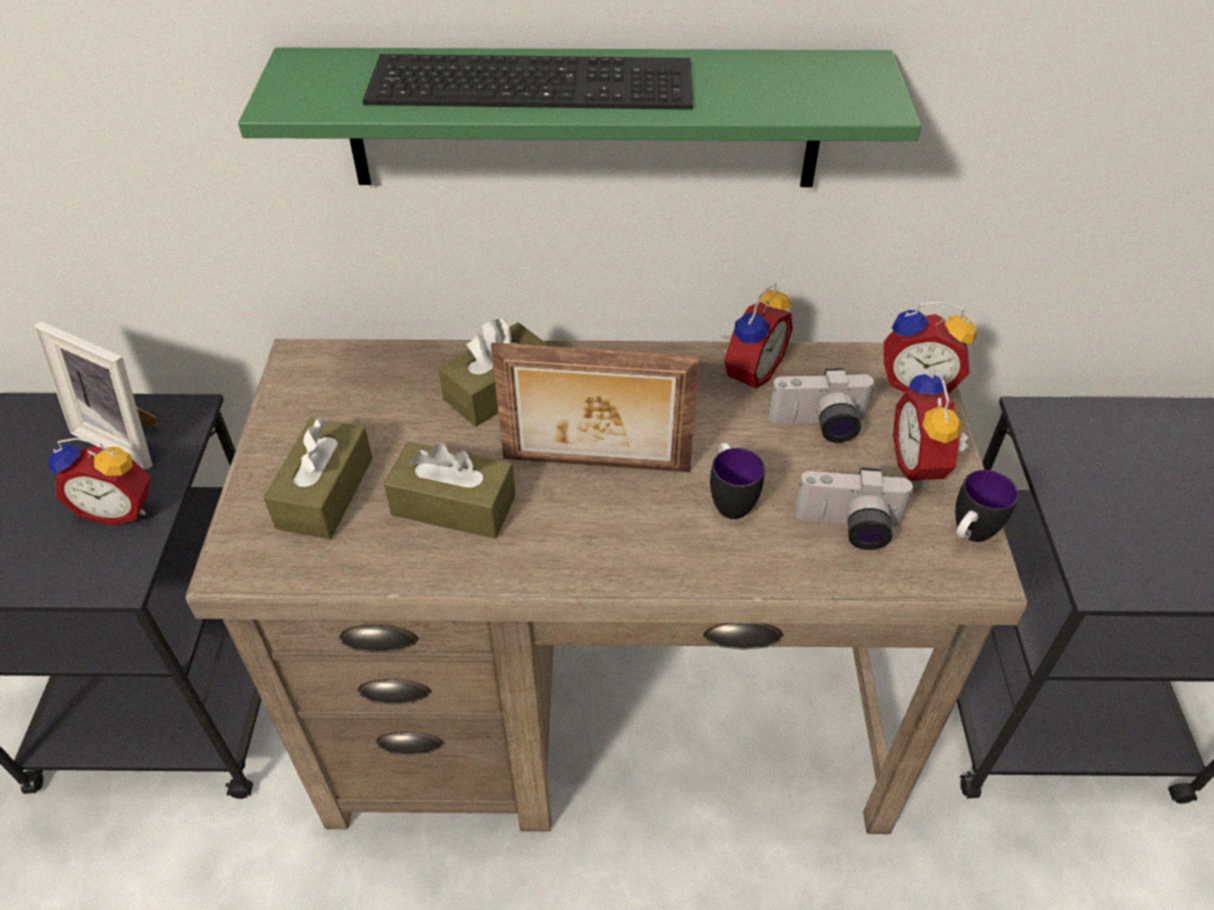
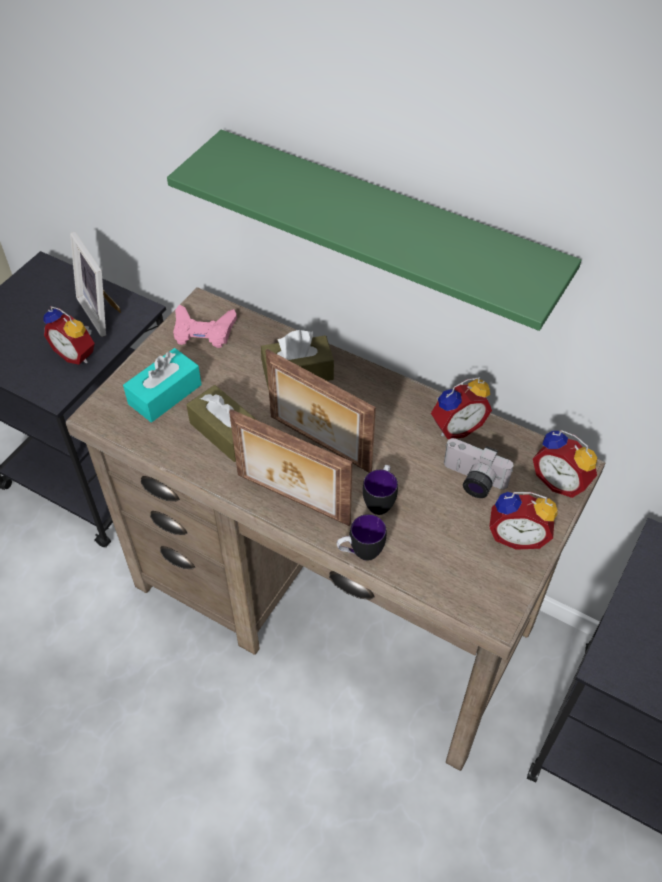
camera: 30 degrees right, 5 degrees up
(325, 389) = (203, 331): none -> pink game controller
(325, 493) = (165, 394): brown tissue box -> turquoise tissue box
(535, 80) = (341, 204): keyboard -> none
(614, 553) = (291, 501): none -> picture frame
(848, 528) = (437, 551): camera -> none
(921, 464) = (517, 535): alarm clock -> alarm clock turned 105 degrees counterclockwise
(968, 535) = (508, 592): mug -> mug (360, 553)

